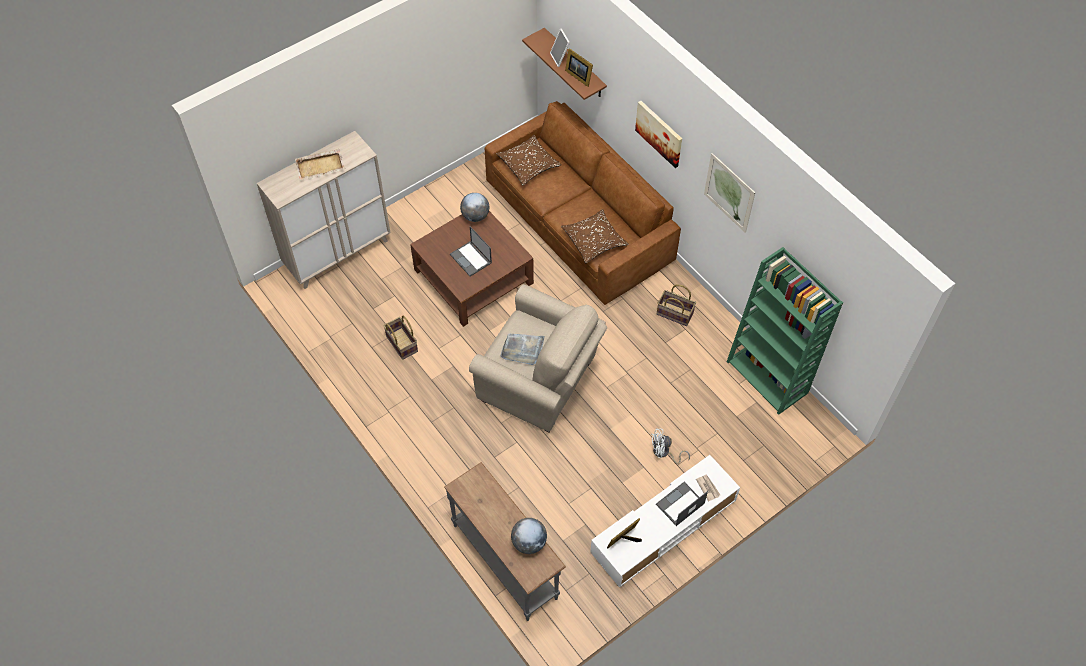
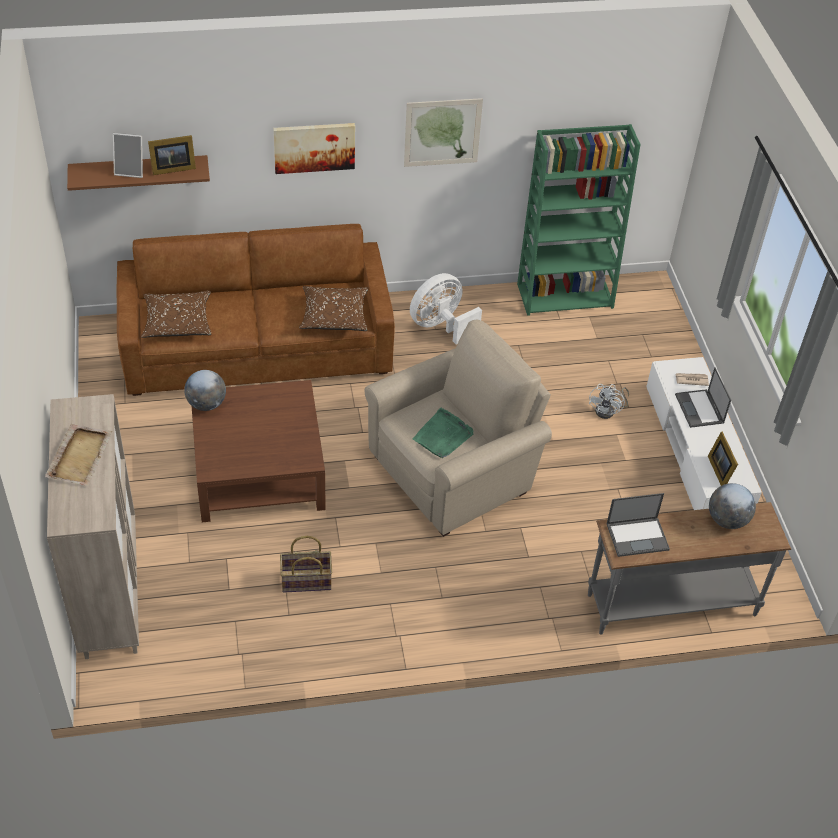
camera: 65 degrees left, 10 degrees down
(471, 259) = (268, 434): laptop -> laptop (638, 536)
(522, 349) = (443, 436): grey tray -> green tray
(674, 314) = (441, 326): basket -> white fan

